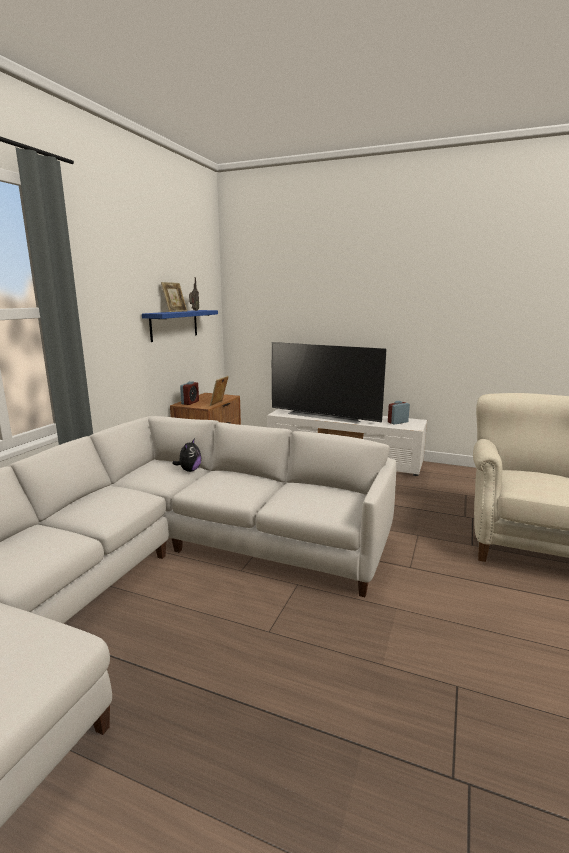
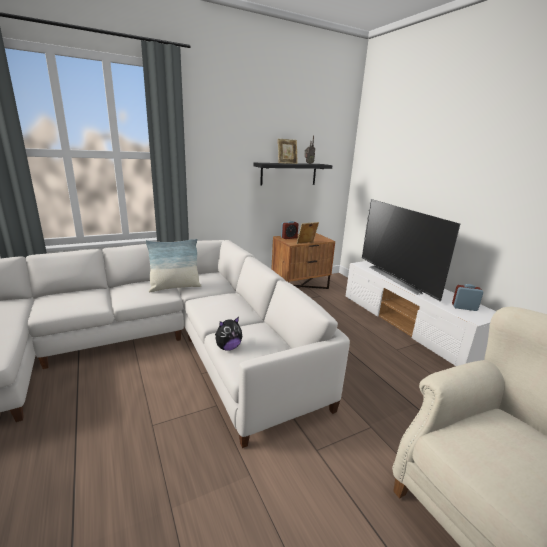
camera: 40 degrees right, 5 degrees up
(139, 488) = (175, 287): none -> pillow
(174, 325) = (289, 174): blue shelf -> black shelf
(189, 470) = (221, 286): plush toy -> plush toy (228, 347)

